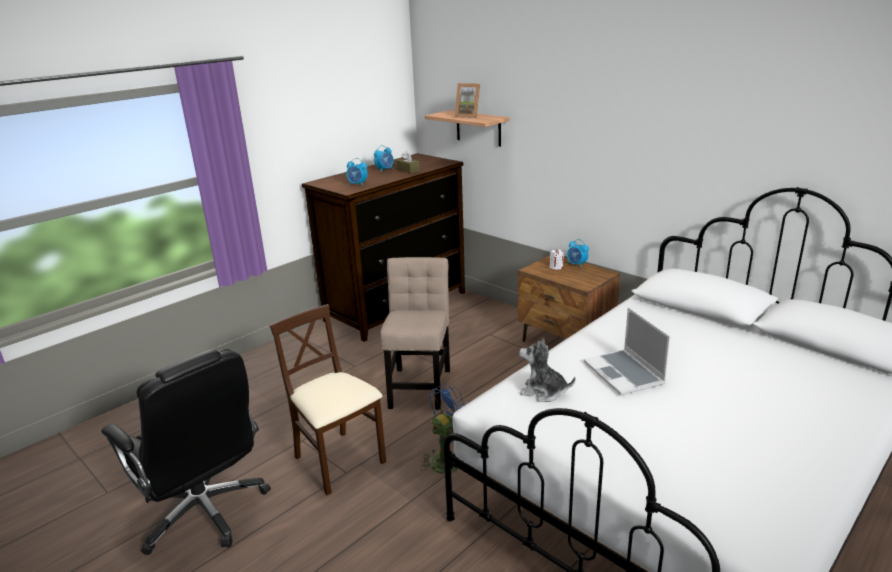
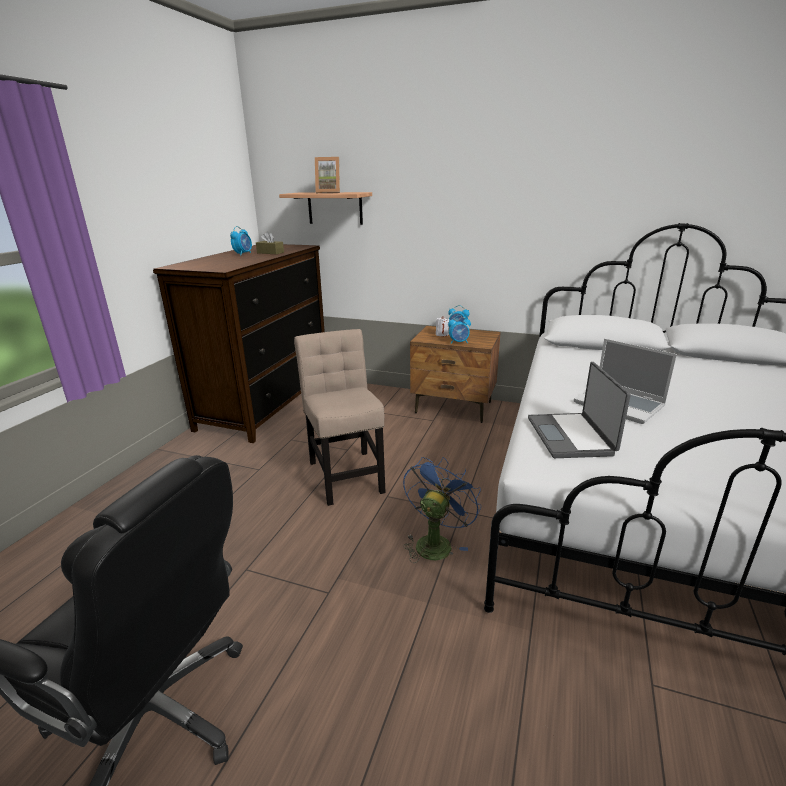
camera: 25 degrees left, 0 degrees up
(339, 461) = (310, 581): beige chair -> none
(357, 184) = (226, 264): alarm clock -> alarm clock (459, 342)
(543, 392) = (571, 436): plush toy -> laptop

